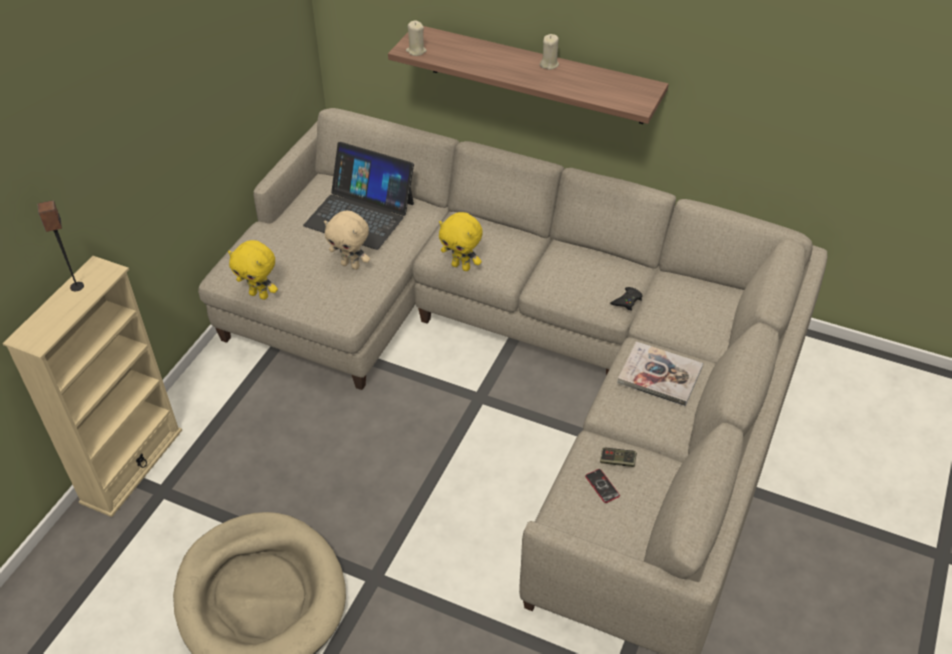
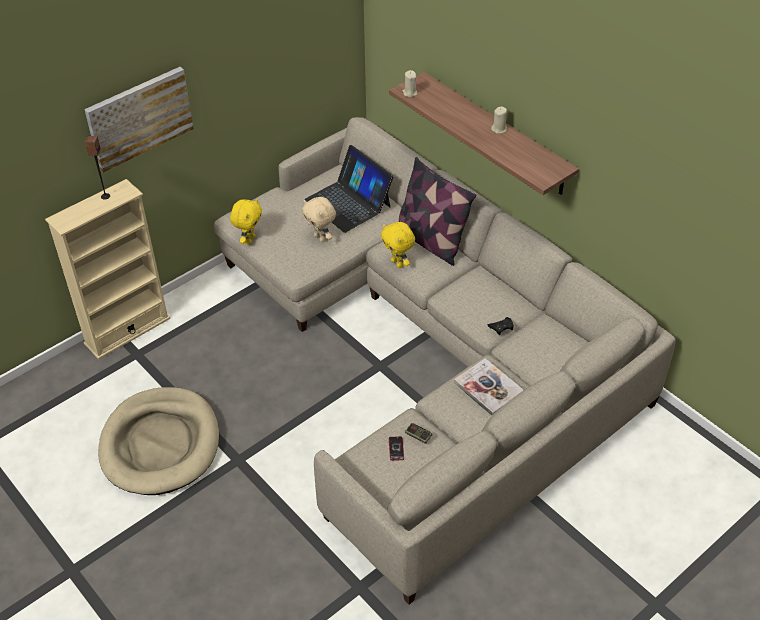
camera: 25 degrees right, 0 degrees up
(92, 163) = (139, 118): none -> picture
(259, 295) = (249, 240): yellow plush toy -> yellow plush toy turned 120 degrees counterclockwise
(483, 229) = (430, 241): none -> pillow

